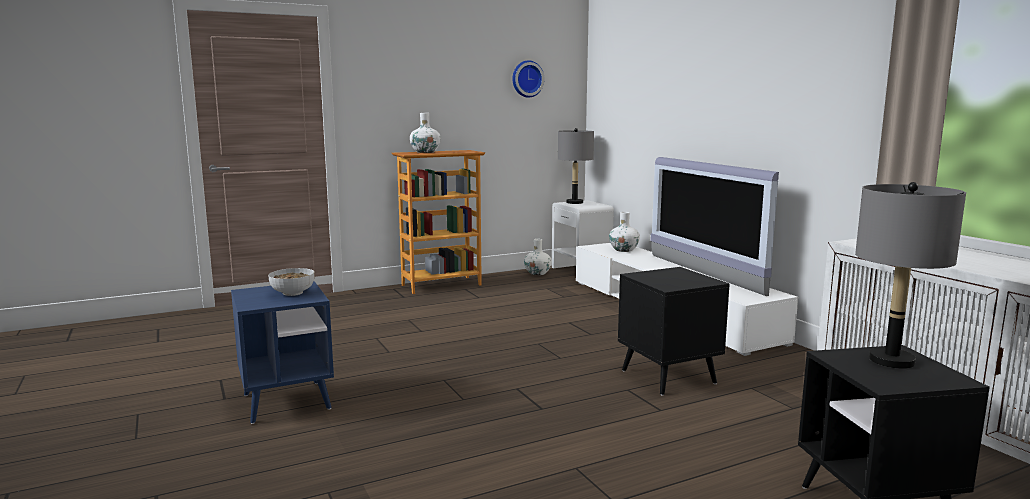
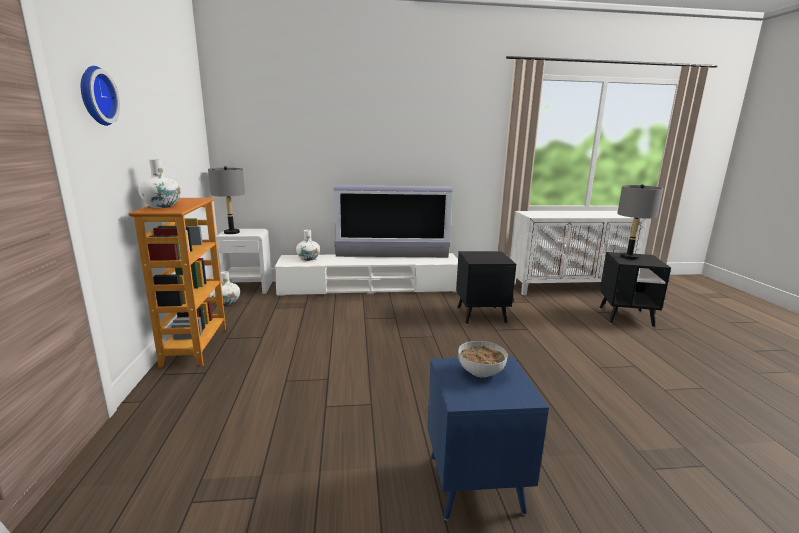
camera: 70 degrees left, 5 degrees up
(527, 79) = (183, 118): wall clock -> wall clock (95, 96)

